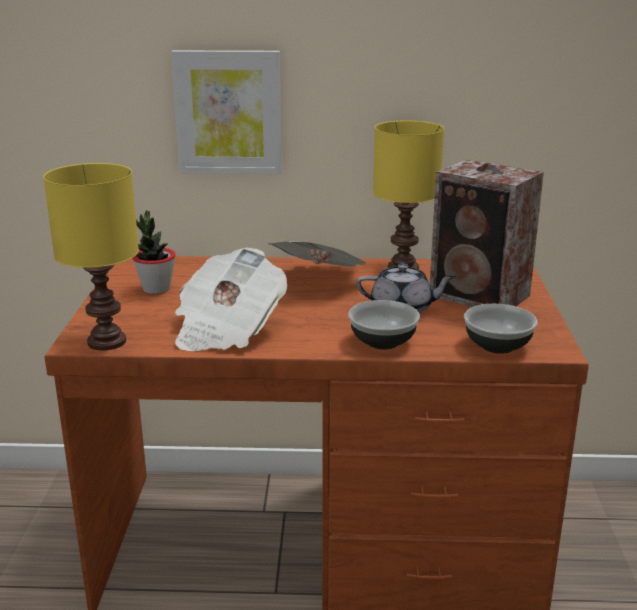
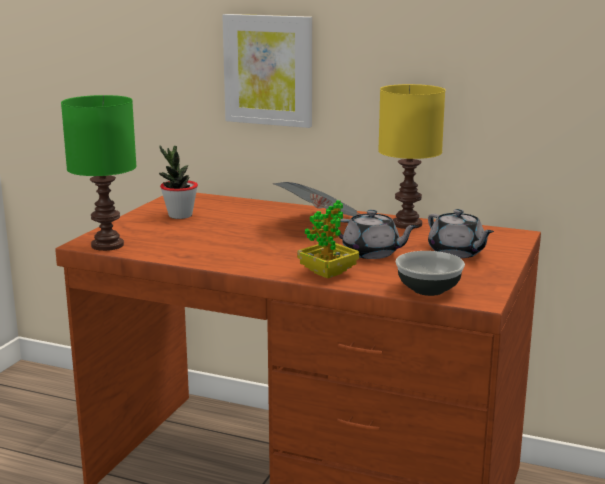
camera: 20 degrees right, 5 degrees down
(105, 342) = (106, 245): yellow table lamp -> green table lamp
(226, 329) = (207, 249): newspaper -> none
(382, 341) = (328, 273): bowl -> potted plant
(481, 296) = (457, 253): speaker -> grey teapot

